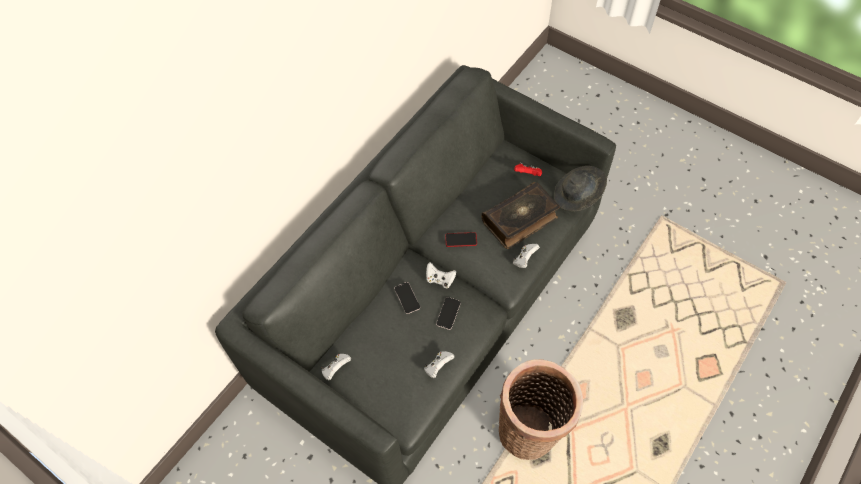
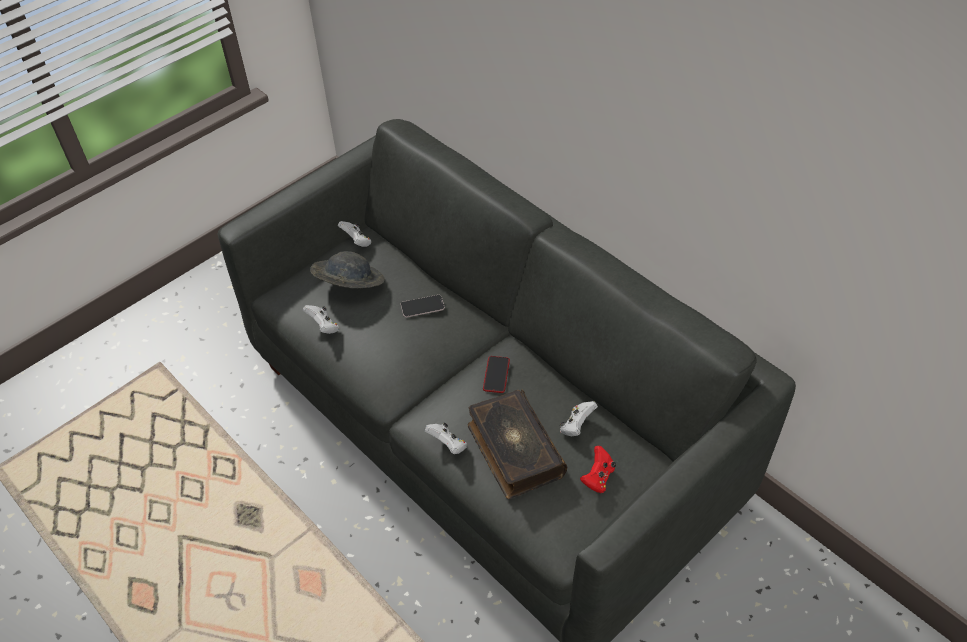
camera: 100 degrees right, 10 degrees down
(440, 279) = (439, 342): white game controller -> white game controller (576, 426)
(448, 313) = (388, 343): phone -> none
(531, 430) = (281, 512): basket -> none
(577, 196) = (544, 540): grey hat -> grey hat (349, 286)

